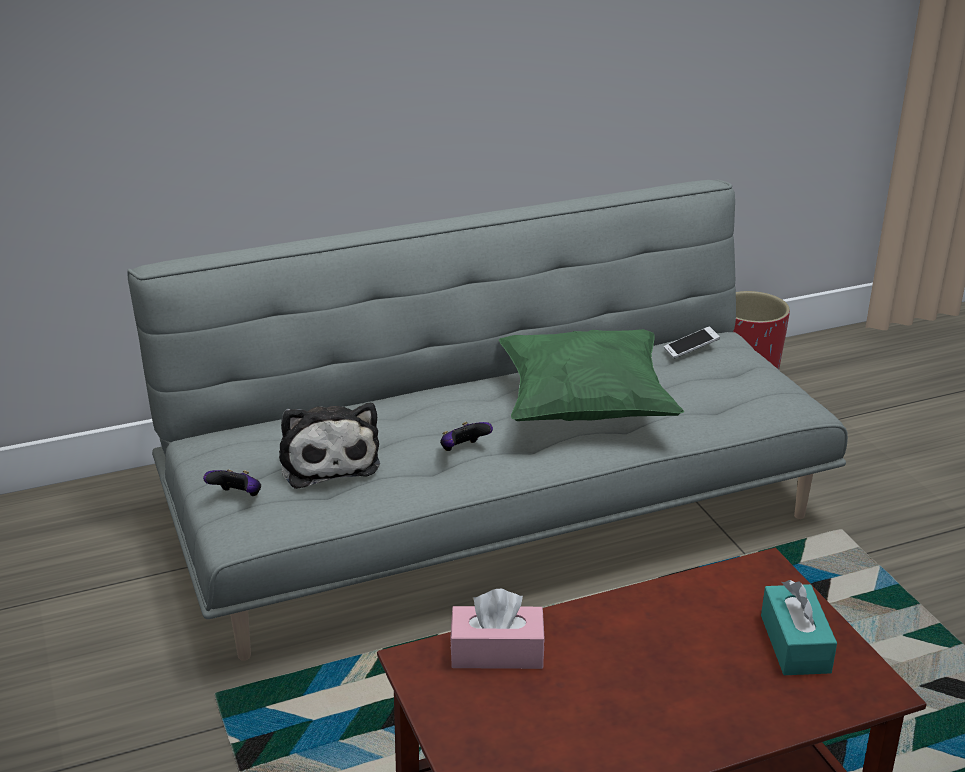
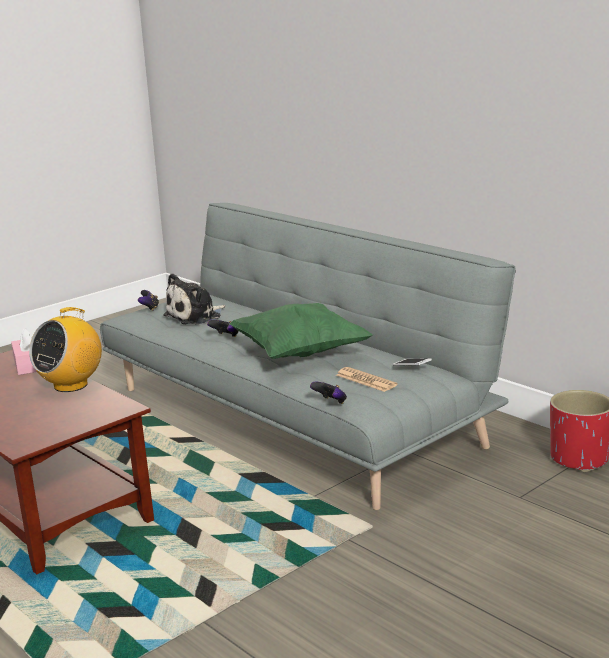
camera: 70 degrees right, 10 degrees down
(635, 611) = (71, 385): none -> radio
(718, 384) = (366, 380): none -> newspaper
(773, 422) = (330, 403): none -> game controller
(795, 644) = (55, 423): turquoise tissue box -> none

